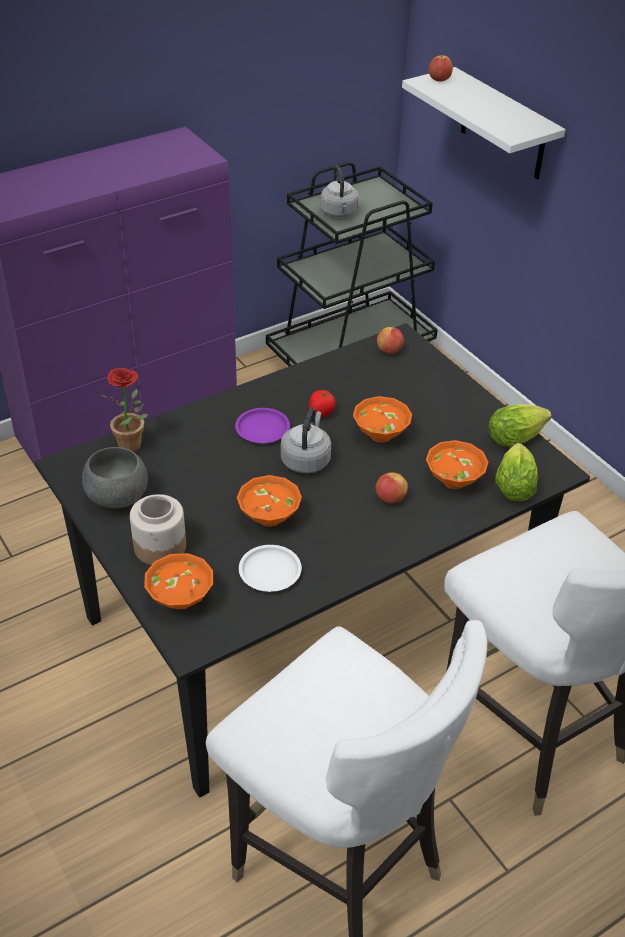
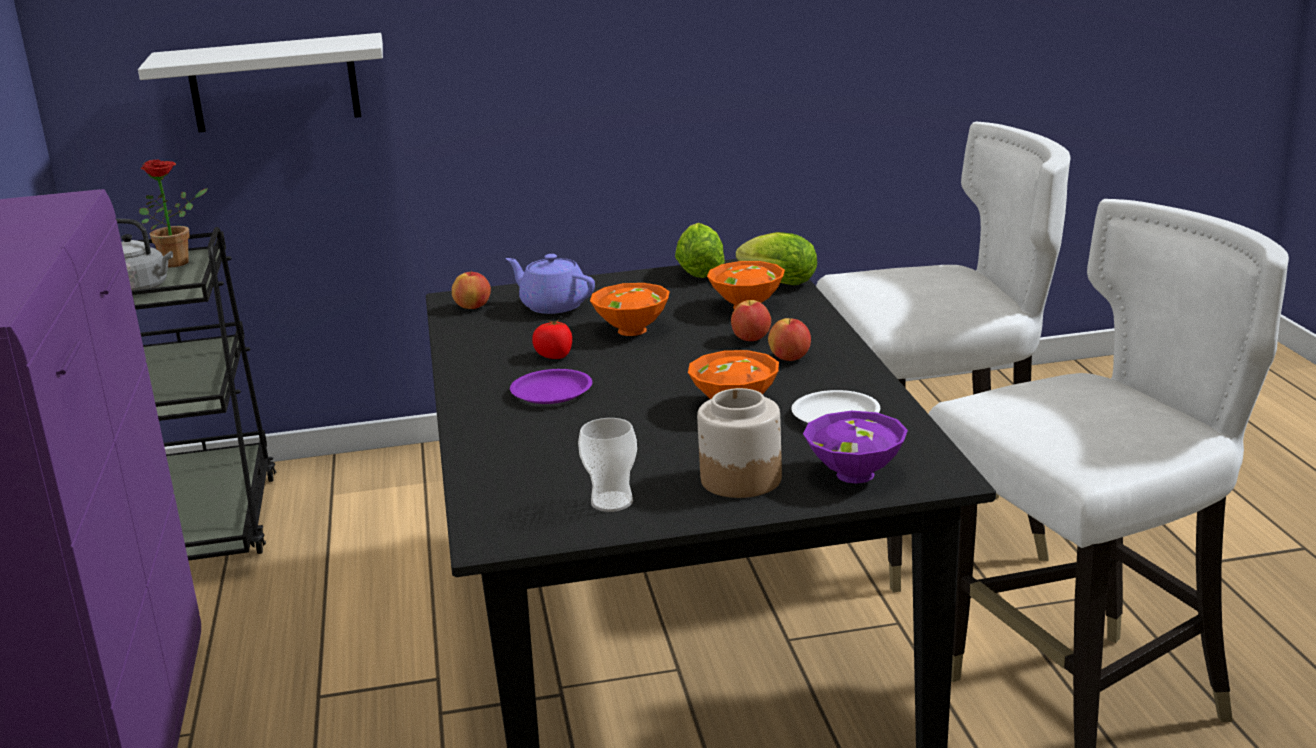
camera: 65 degrees left, 20 degrees down
(117, 499) = (612, 502): grey bowl -> cup
(134, 447) = (504, 480): potted plant -> potted plant (181, 261)
(182, 600) = (857, 473): orange bowl -> purple bowl
(306, 459) = (639, 373): grey kettle -> none
(409, 385) = (553, 305): none -> purple teapot
(439, 80) = (173, 57): apple -> apple (790, 358)

